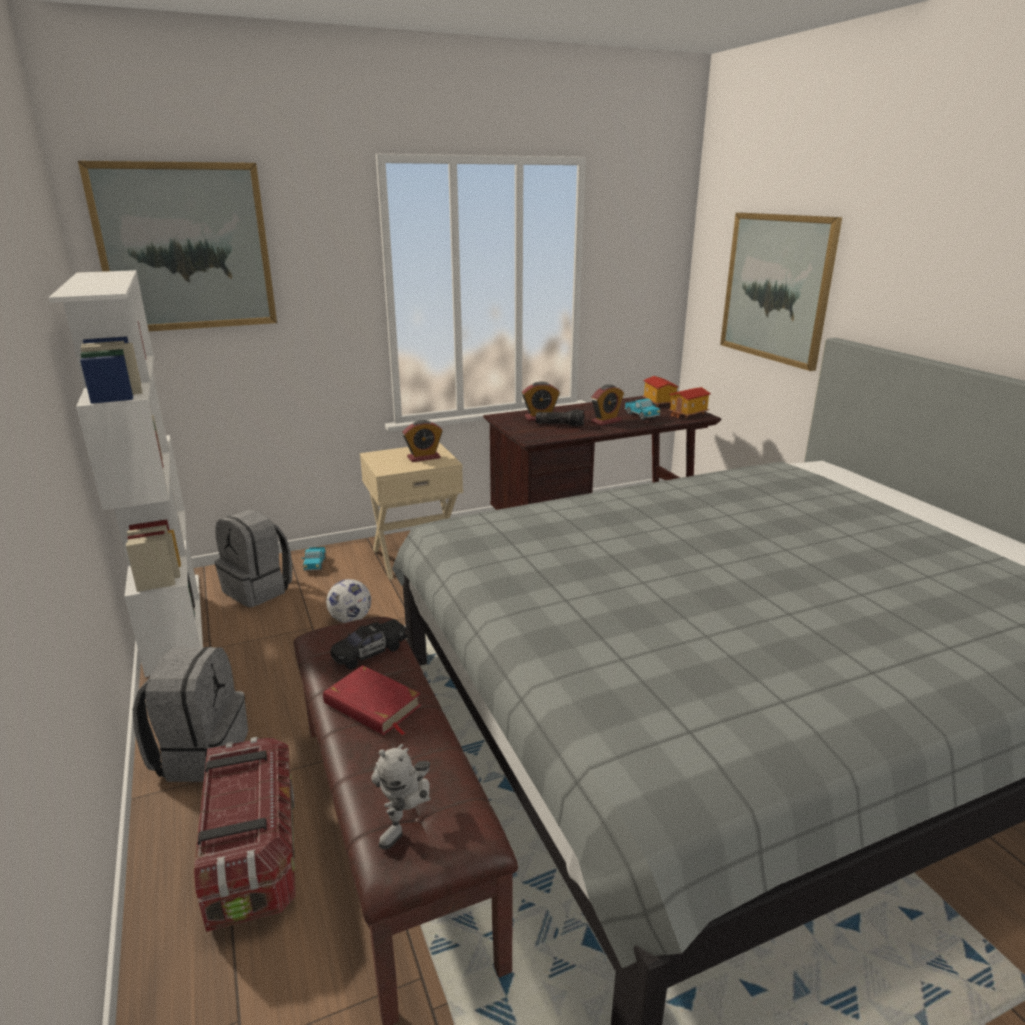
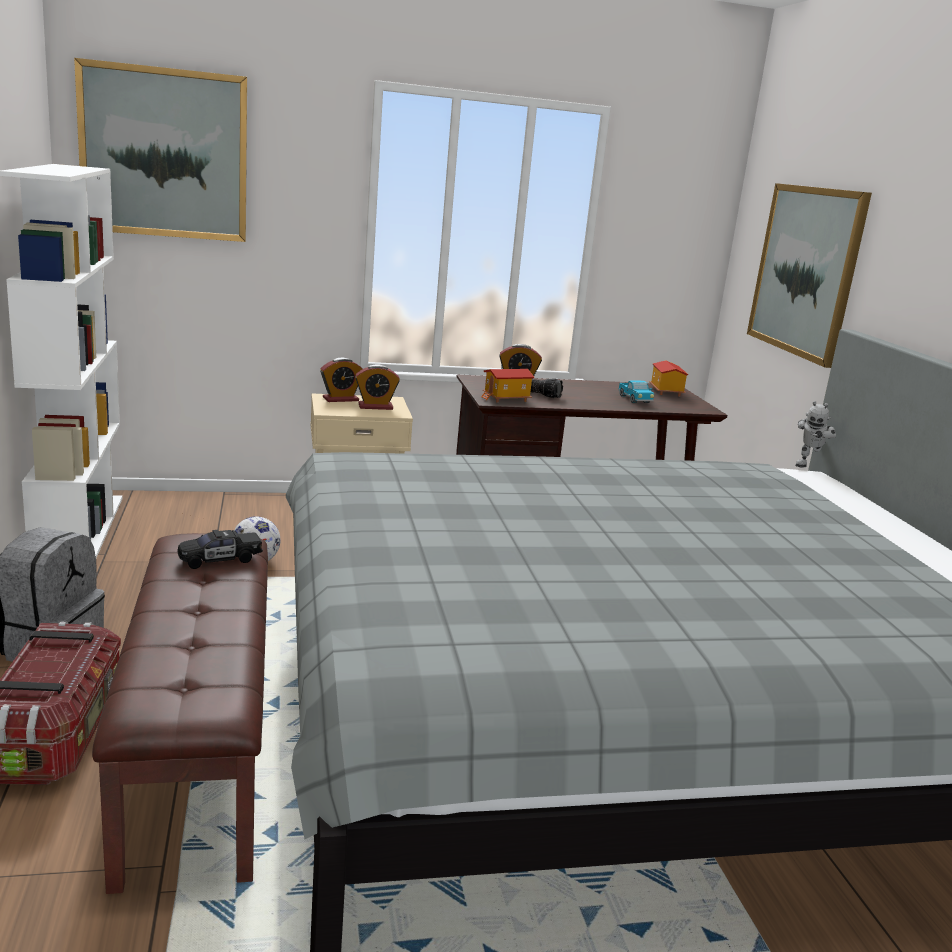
camera: 10 degrees right, 5 degrees down
(259, 590) = (176, 520): grey backpack -> none
(315, 565) = (245, 508): toy truck -> none
(372, 705) = (195, 599): red book -> none
(408, 826) = (168, 691): toy robot -> toy robot (808, 465)
(606, 421) = (589, 398): alarm clock -> alarm clock (340, 399)
(688, 414) = (691, 406): toy house -> toy house (506, 399)

